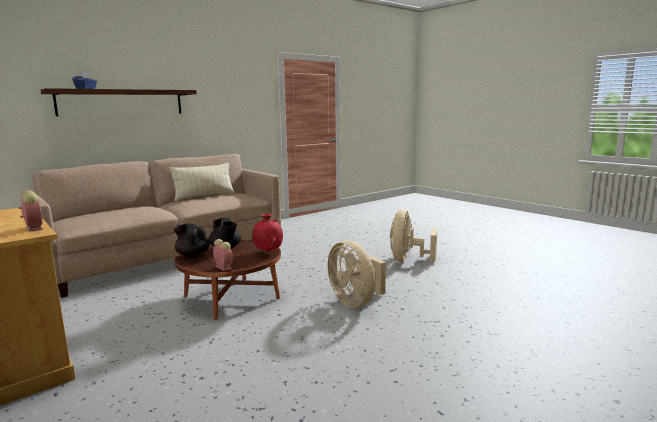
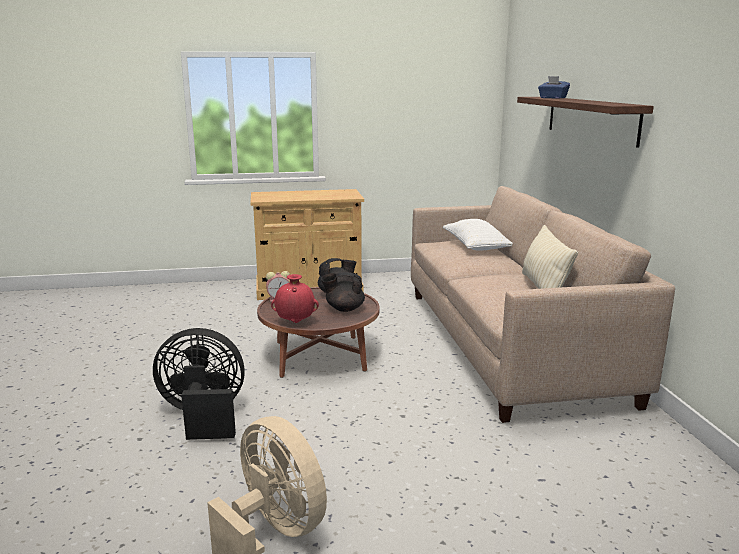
camera: 120 degrees right, 5 degrees up
(34, 228) = (277, 199): alarm clock -> none
(104, 213) = (475, 247): none -> white pillow
(355, 302) = (203, 416): beige fan -> black fan

